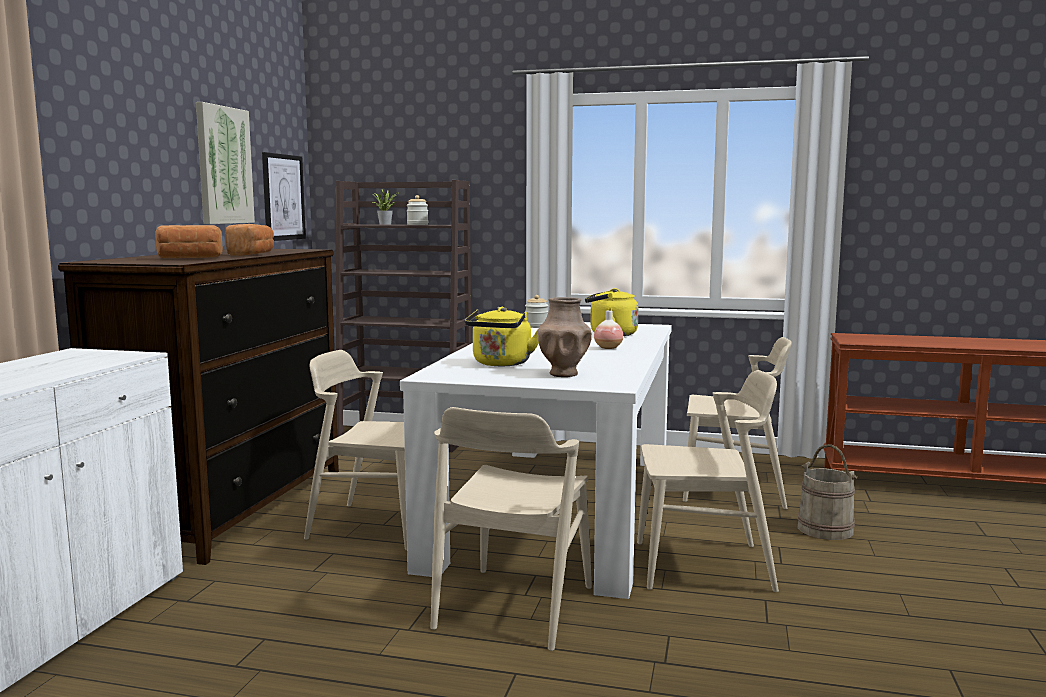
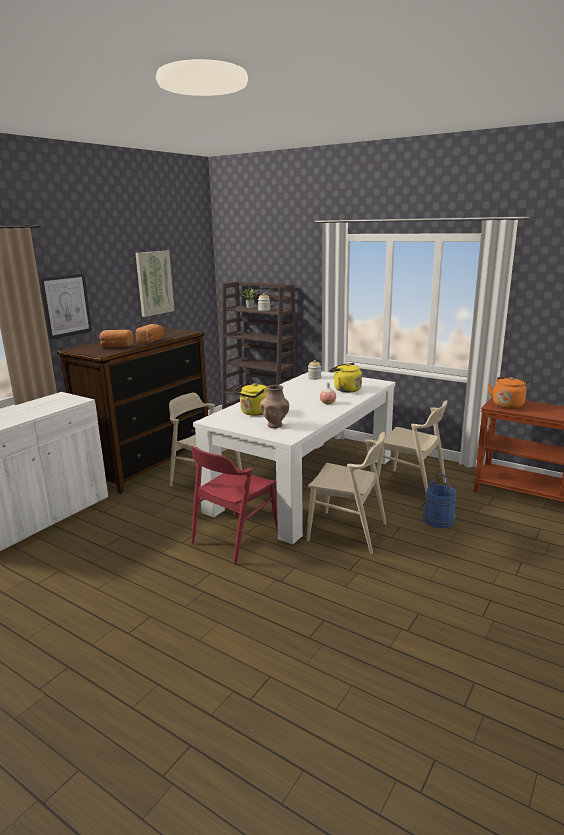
camera: 20 degrees right, 10 degrees up
(283, 197) = (195, 292): picture -> picture (66, 305)
(513, 607) = (235, 539): beige chair -> red chair
(825, 529) = (439, 520): beige bucket -> blue bucket
(869, 339) = (508, 404): none -> orange kettle

